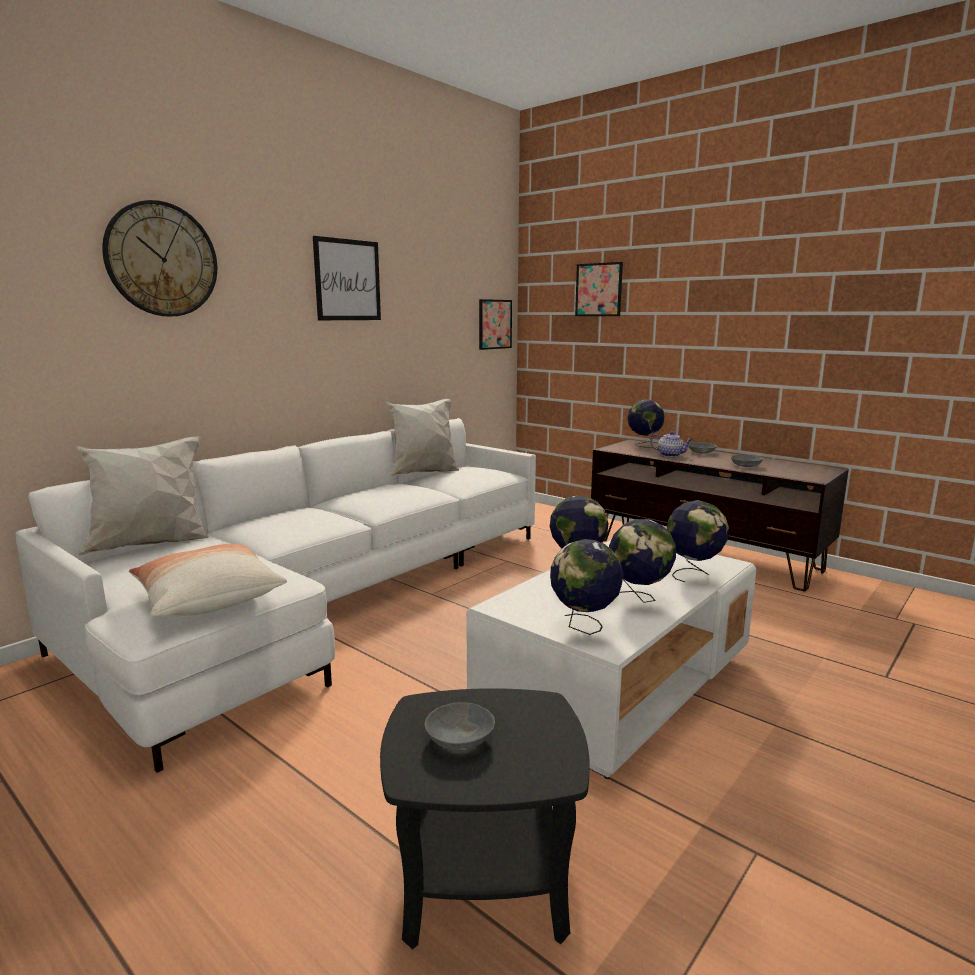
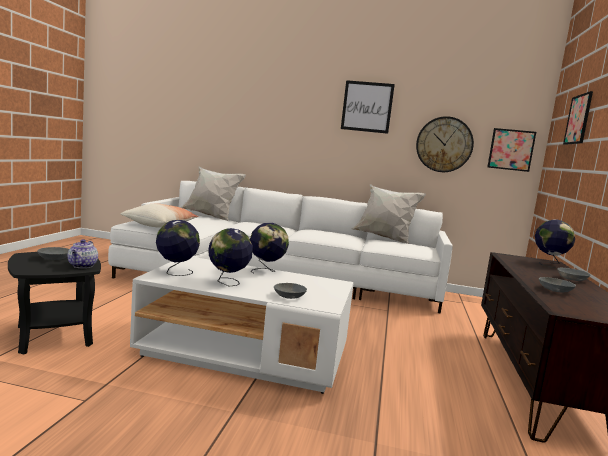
camera: 60 degrees right, 5 degrees down
(161, 260) = (260, 92): wall clock -> wall clock (444, 144)
(670, 455) = (529, 269): teapot -> teapot (82, 266)
(693, 574) = (290, 296): globe -> grey bowl

